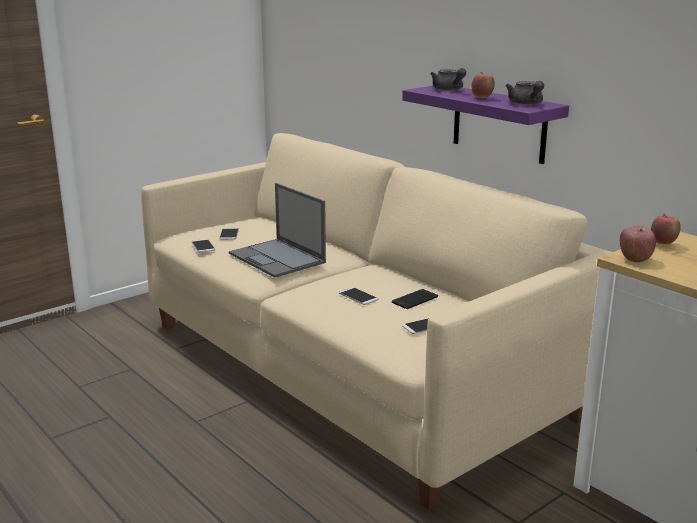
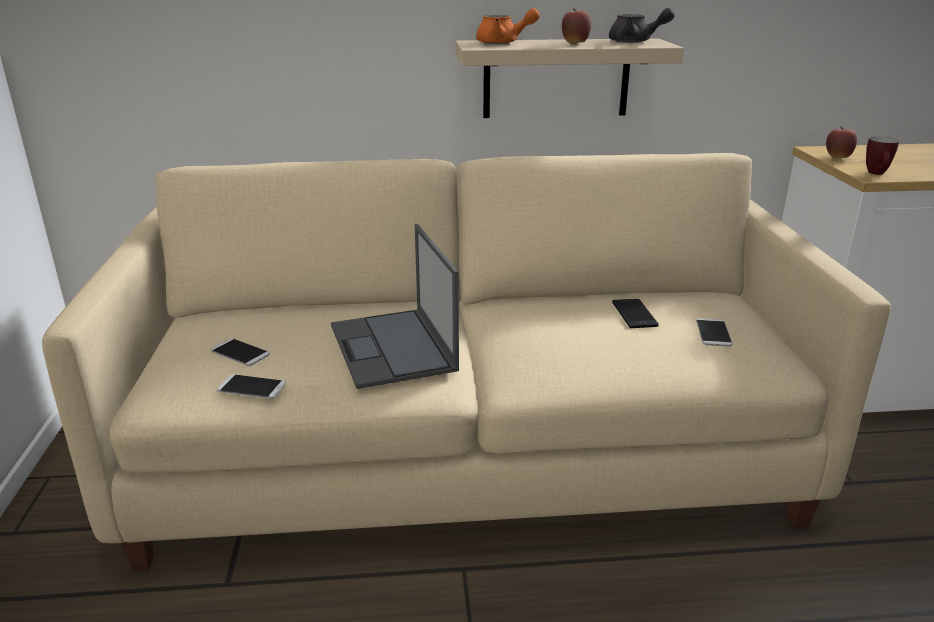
camera: 55 degrees left, 5 degrees up
(278, 258) = (393, 348): laptop -> laptop turned 75 degrees clockwise
(358, 296) = (592, 340): phone -> none
(449, 90) = (503, 43): grey teapot -> orange teapot
(499, 123) = (556, 78): purple shelf -> beige shelf
(635, 259) = (877, 174): apple -> mug

